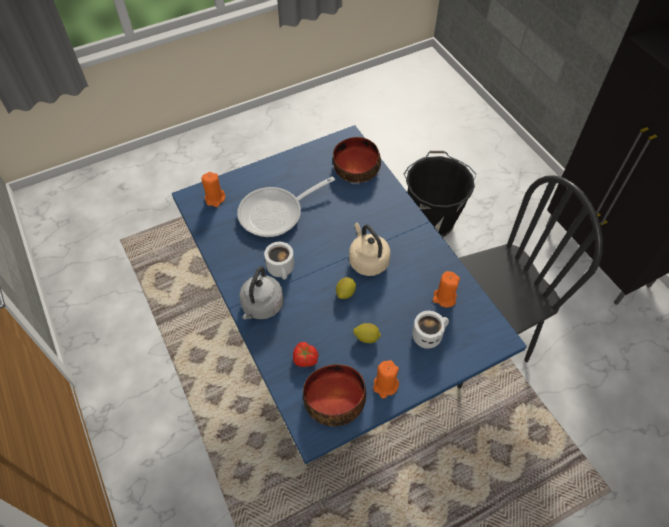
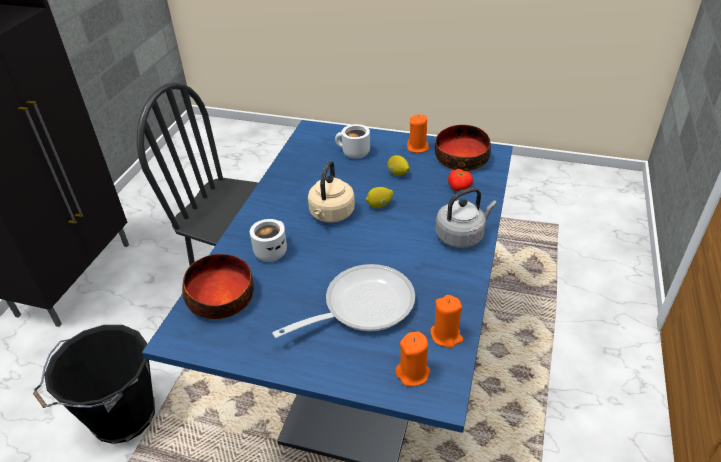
camera: 135 degrees left, 15 degrees down
(276, 213) = (361, 306): frying pan -> frying pan turned 45 degrees counterclockwise
(282, 269) = (412, 252): white mug -> white mug (271, 250)
(444, 298) = (311, 163): orange candle -> orange candle (446, 336)

